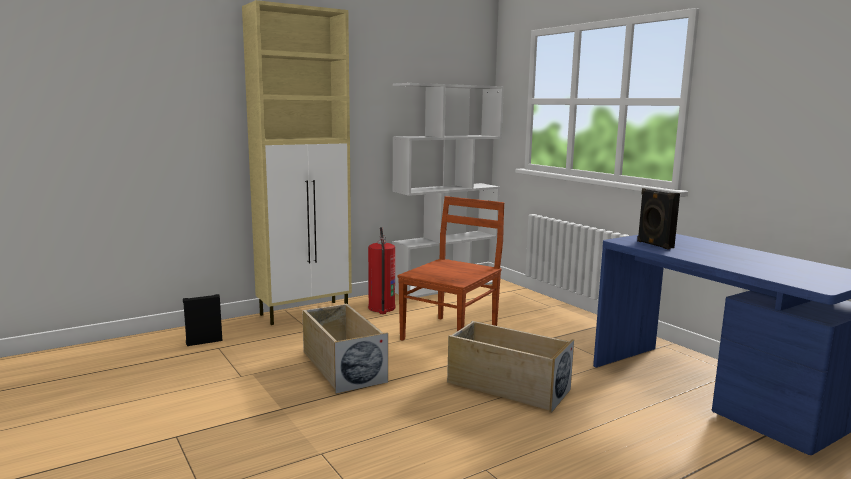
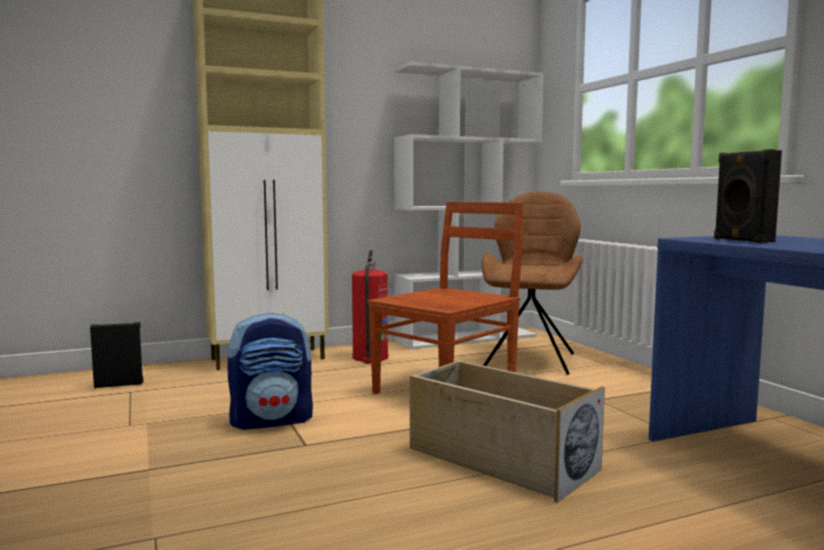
camera: 10 degrees right, 5 degrees down
(342, 366) = (272, 420): beige storage box -> backpack
(499, 305) = (530, 359): none -> brown chair

